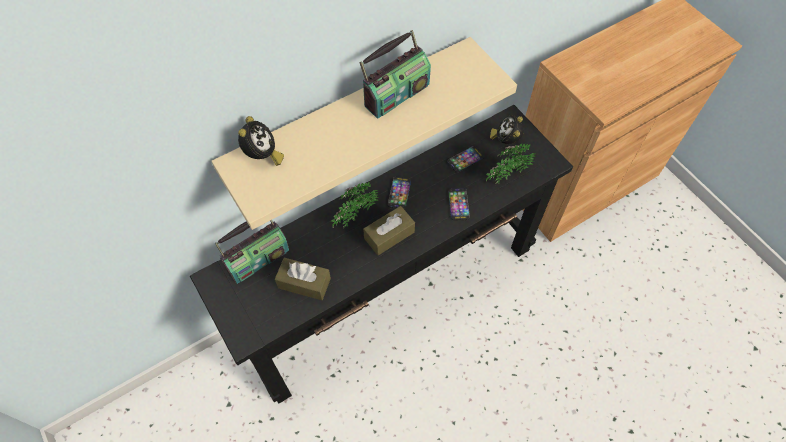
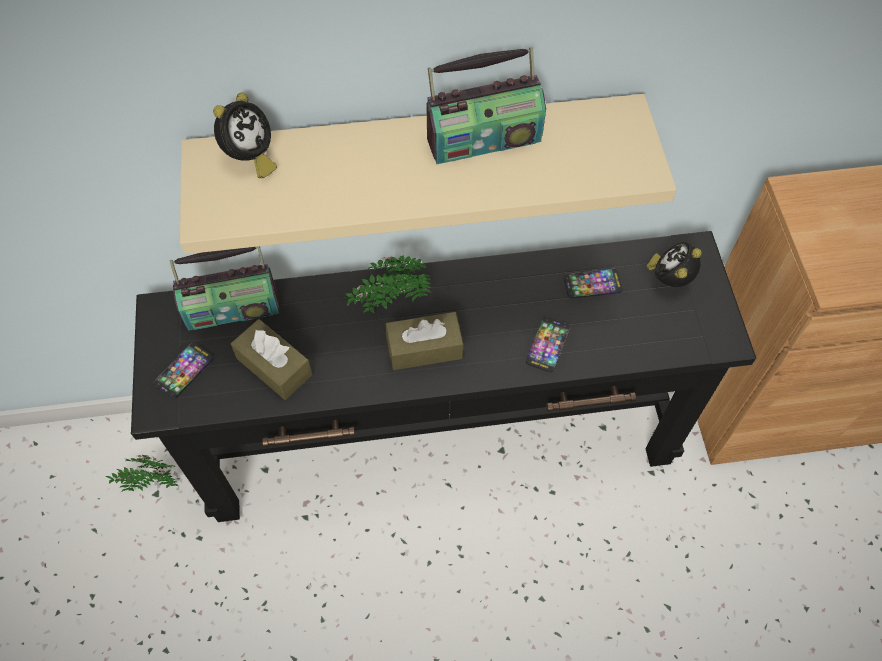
camera: 25 degrees right, 0 degrees up
(399, 193) = (470, 295): phone -> phone (184, 371)
(505, 176) = (641, 331): potted plant -> potted plant (150, 484)

